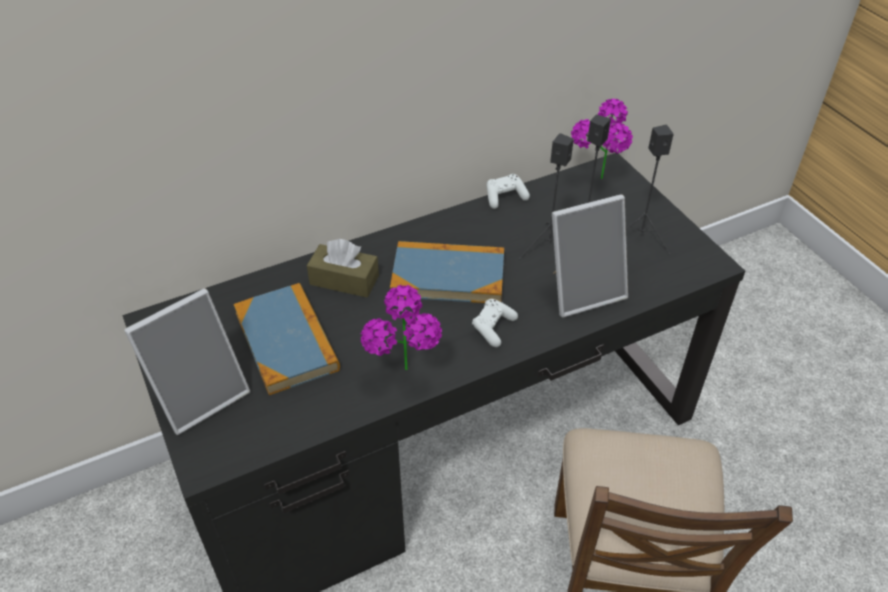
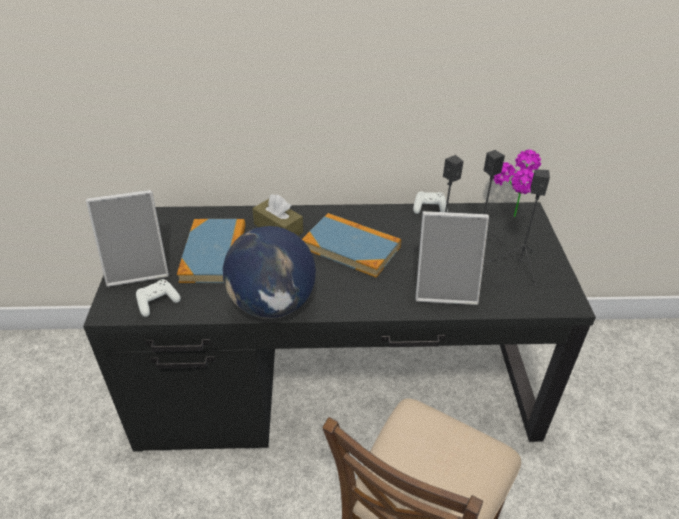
camera: 25 degrees right, 5 degrees down
(406, 380) = (273, 305): potted plant -> globe
(493, 328) = (359, 291): white game controller -> white game controller (157, 302)

